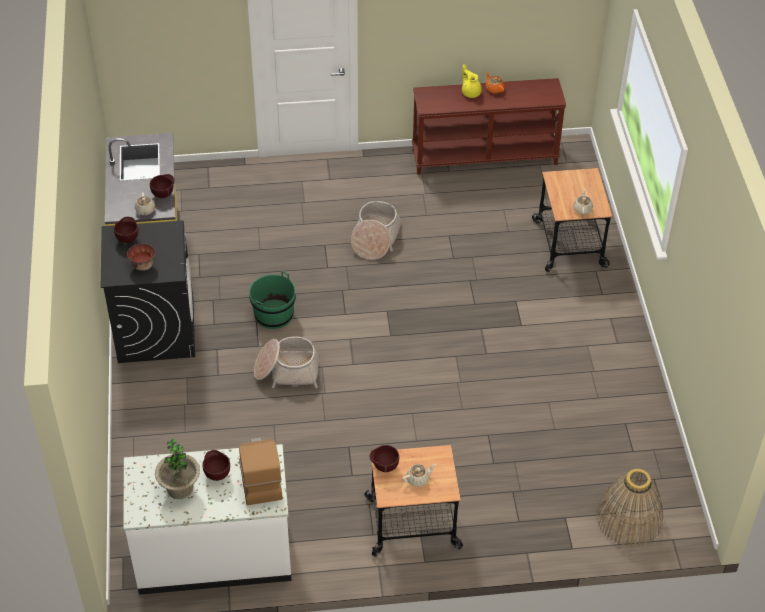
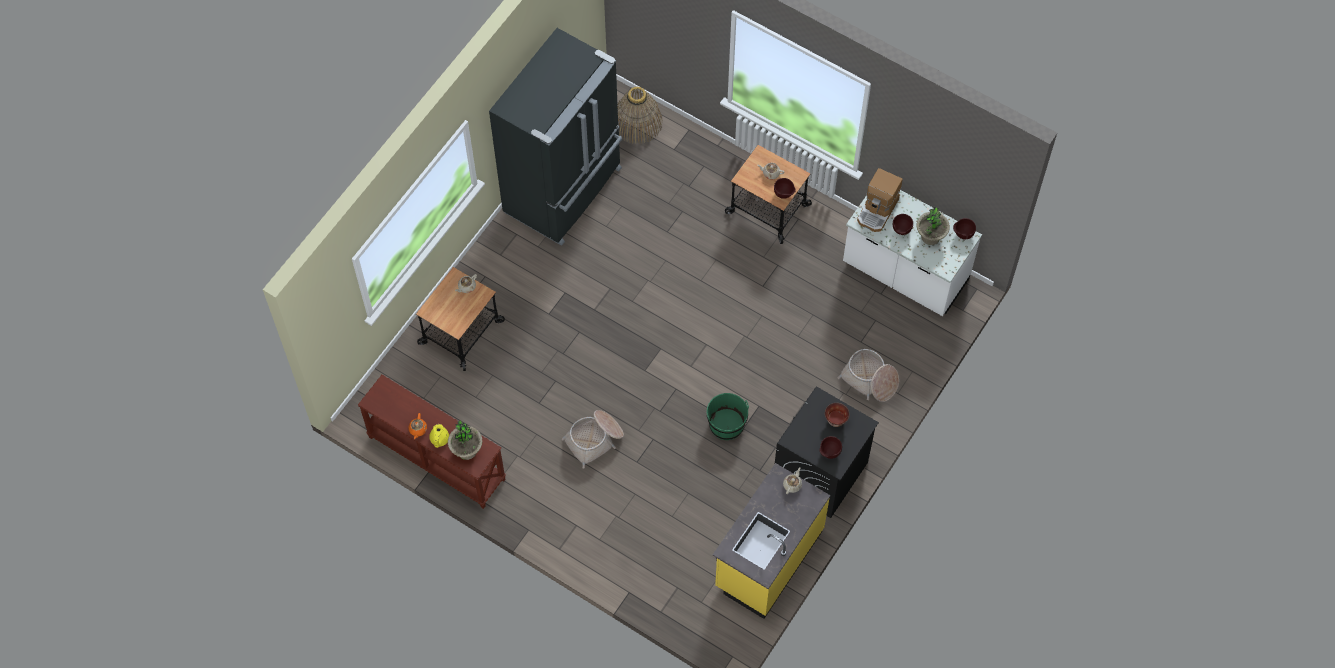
camera: 140 degrees left, 15 degrees up
(164, 194) = (767, 491): brown bowl -> brown bowl (962, 234)
(287, 370) = (755, 371): basket -> basket (869, 380)
(442, 98) = (467, 450): none -> potted plant
(620, 407) = (565, 191): none -> black fridge

